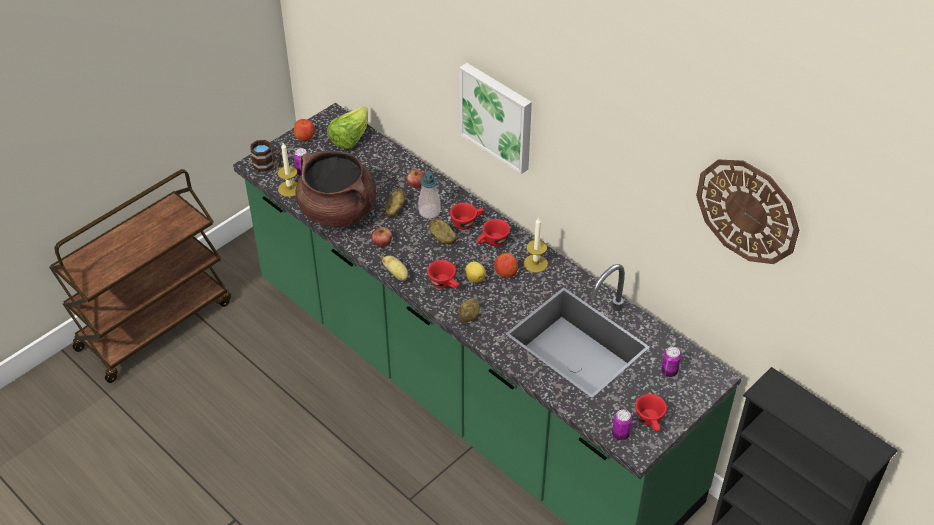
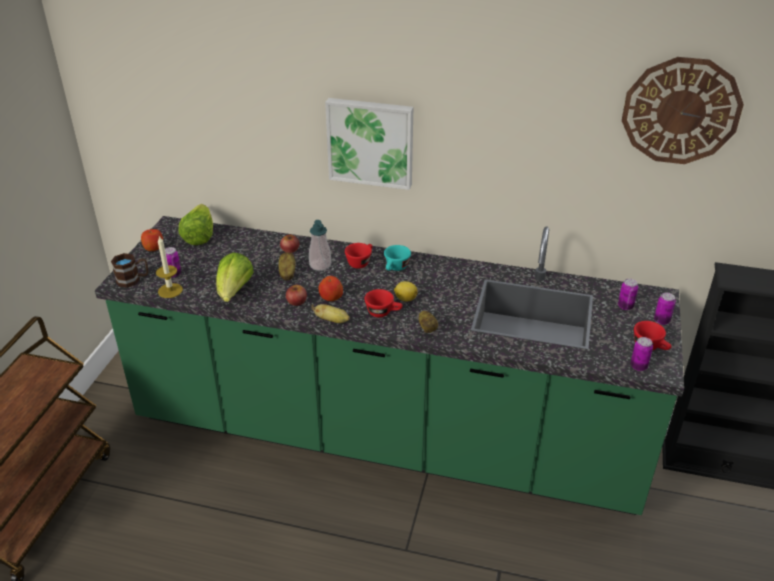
camera: 30 degrees left, 10 degrees down
(338, 211) = (234, 292): brown cooking pot -> lettuce
(442, 238) = (349, 280): potato -> none
(492, 242) = (395, 268): red cup -> turquoise cup
(505, 272) = (427, 285): apple -> apple (331, 297)
(535, 263) = (445, 271): candle -> none
(689, 401) = (661, 321): none -> can

